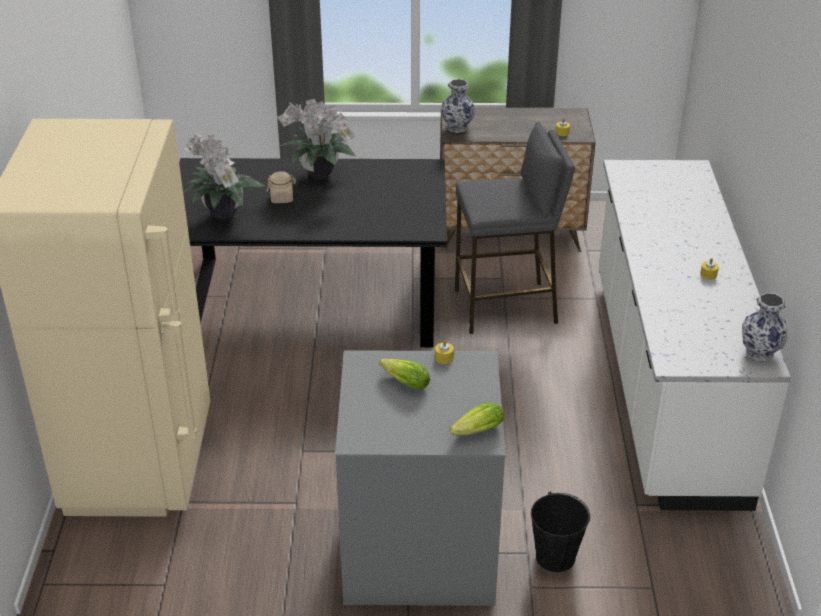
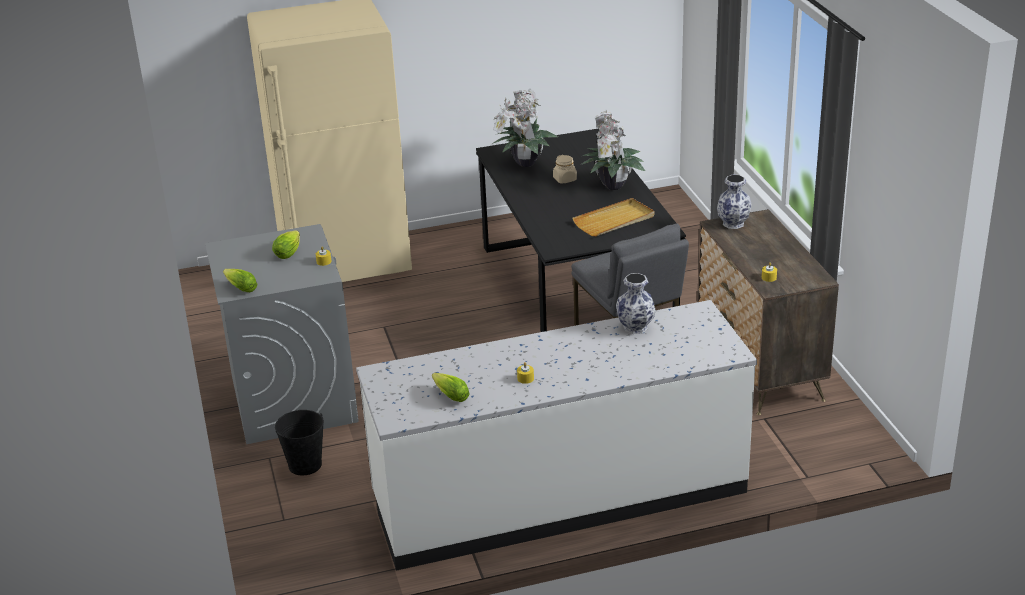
camera: 75 degrees right, 5 degrees down
(392, 188) = (614, 220): none -> beige tray
(726, 322) = (449, 395): none -> lettuce
(759, 352) = (409, 416): vase -> vase (634, 327)

